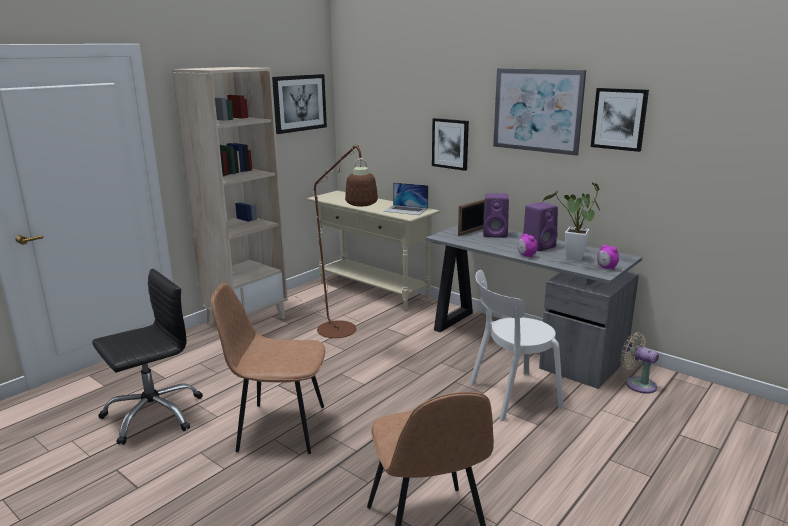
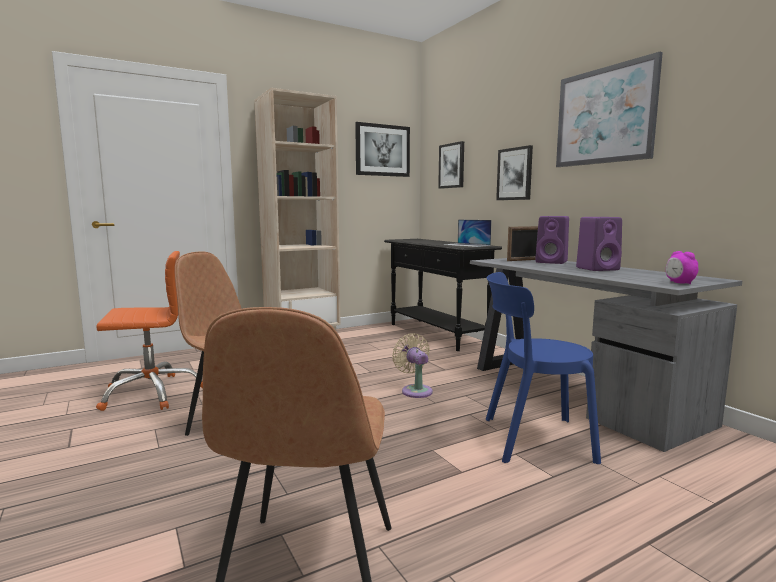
camera: 20 degrees right, 10 degrees down
(153, 414) = (152, 393): black office chair -> orange office chair
(342, 333) = (380, 359): brown floor lamp -> none
(373, 291) = (436, 334): beige console table -> black console table
(510, 396) = (531, 439): white chair -> blue chair
(526, 256) = (574, 272): alarm clock -> none
(573, 259) = (635, 277): potted plant -> none
(619, 119) = (706, 101): picture -> picture (452, 165)
(637, 384) = (730, 457): beige fan -> beige fan (415, 390)

